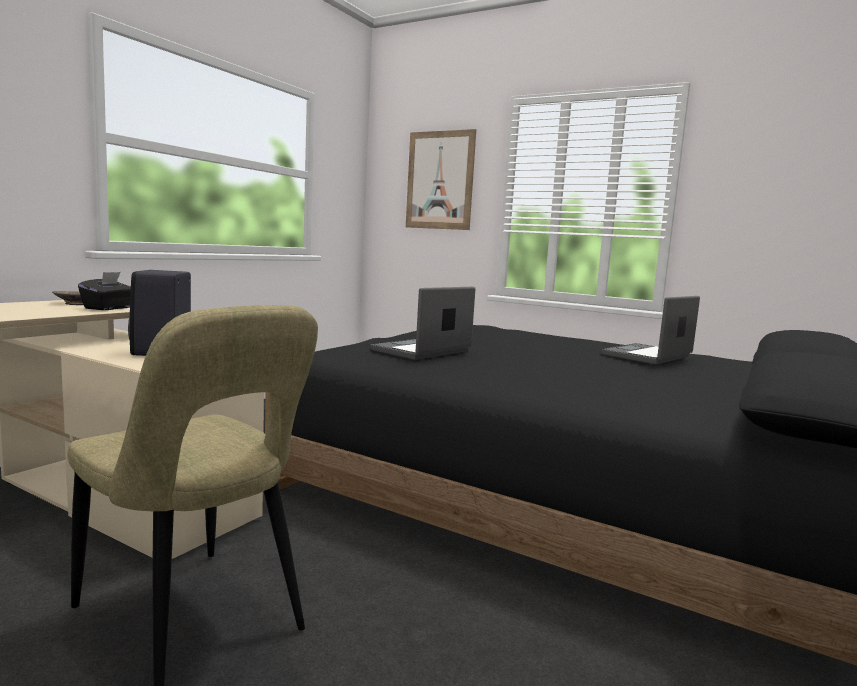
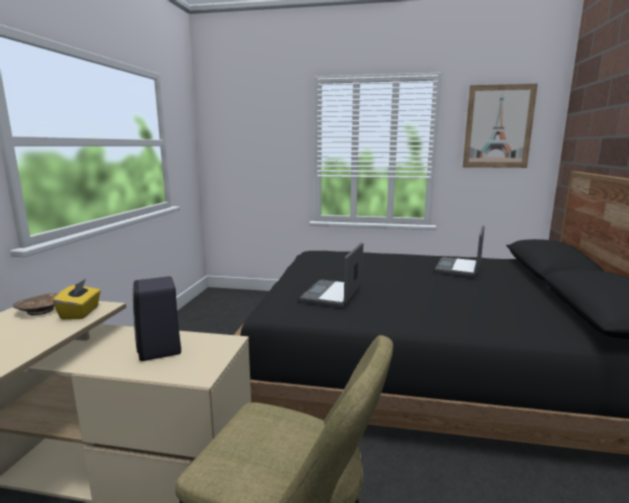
camera: 20 degrees left, 5 degrees up
(109, 308) = (81, 313): black tissue box -> yellow tissue box
(440, 180) = (262, 138): picture -> picture (498, 127)

